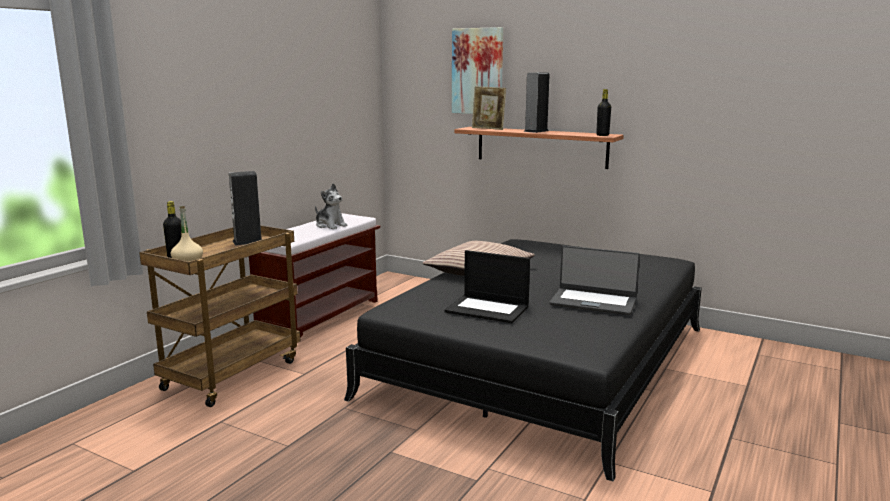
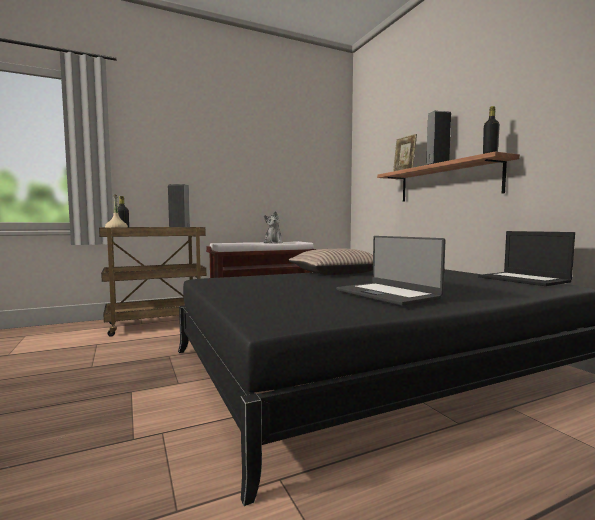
camera: 35 degrees right, 10 degrees down
(477, 71) = (403, 129): picture -> none
(488, 309) = (276, 286): laptop -> laptop (524, 279)

